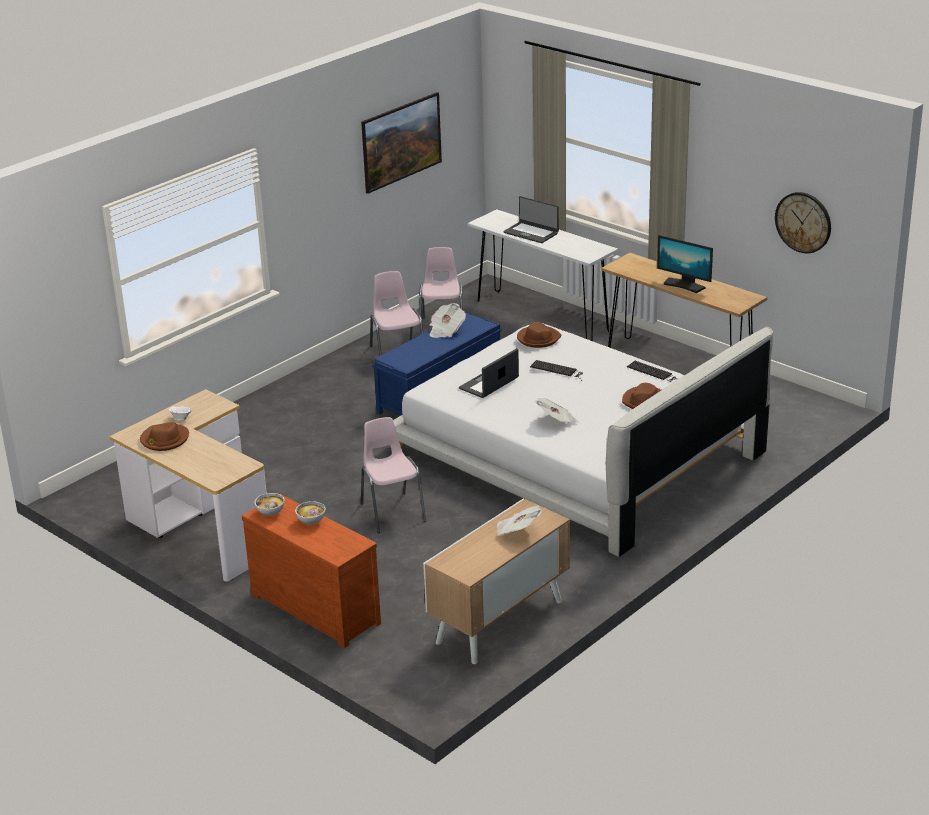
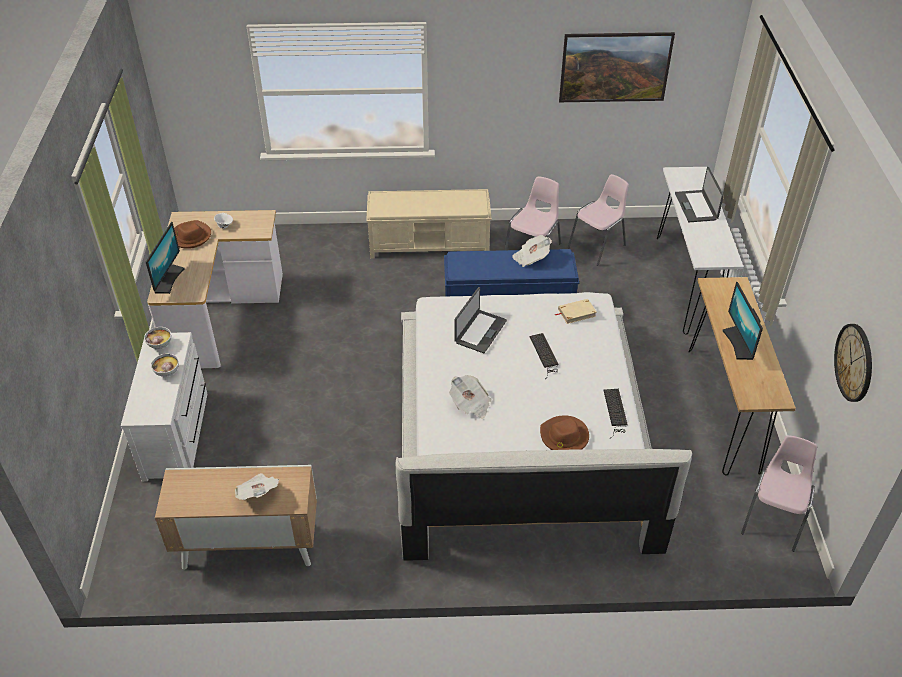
camera: 45 degrees right, 15 degrees up
(203, 470) = (168, 279): none -> monitor
(306, 392) = (430, 244): none -> beige bench
(317, 607) = (178, 433): brown dresser -> white dresser
(392, 512) = (330, 389): pink chair -> pink chair (773, 519)
(489, 384) = (480, 331): laptop -> laptop turned 120 degrees clockwise
(538, 338) = (576, 313): brown hat -> beige book

